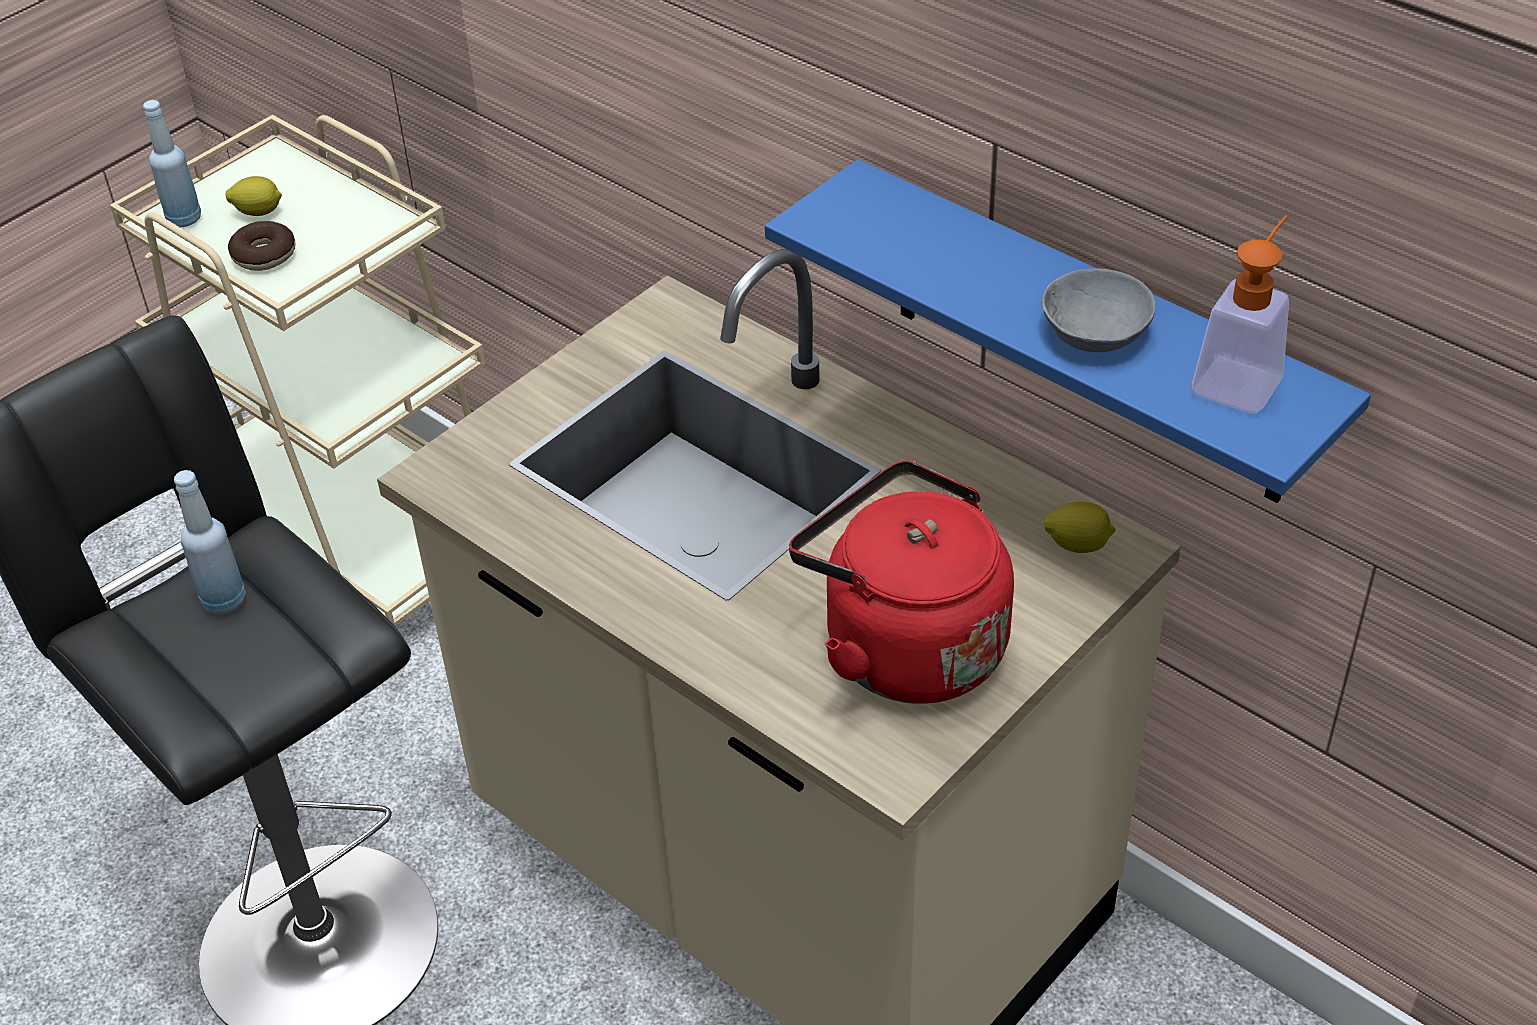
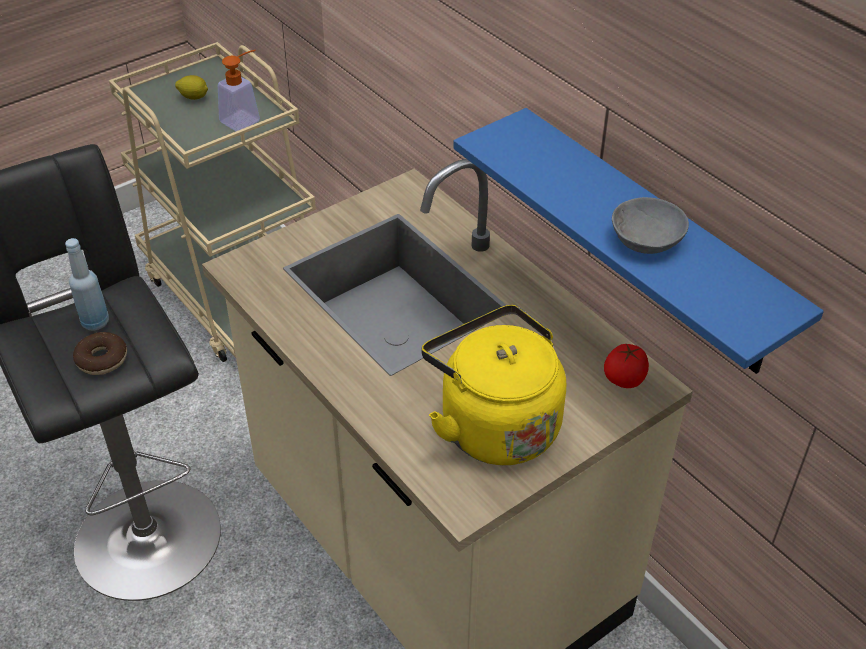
camera: 10 degrees right, 0 degrees up
(184, 219) = (150, 95): blue bottle -> none
(264, 255) = (189, 122): donut -> donut (102, 359)
(904, 645) = (494, 424): red kettle -> yellow kettle
(1077, 545) = (624, 379): lemon -> tomato
(1242, 377) = (737, 285): soap dispenser -> soap dispenser (245, 119)

